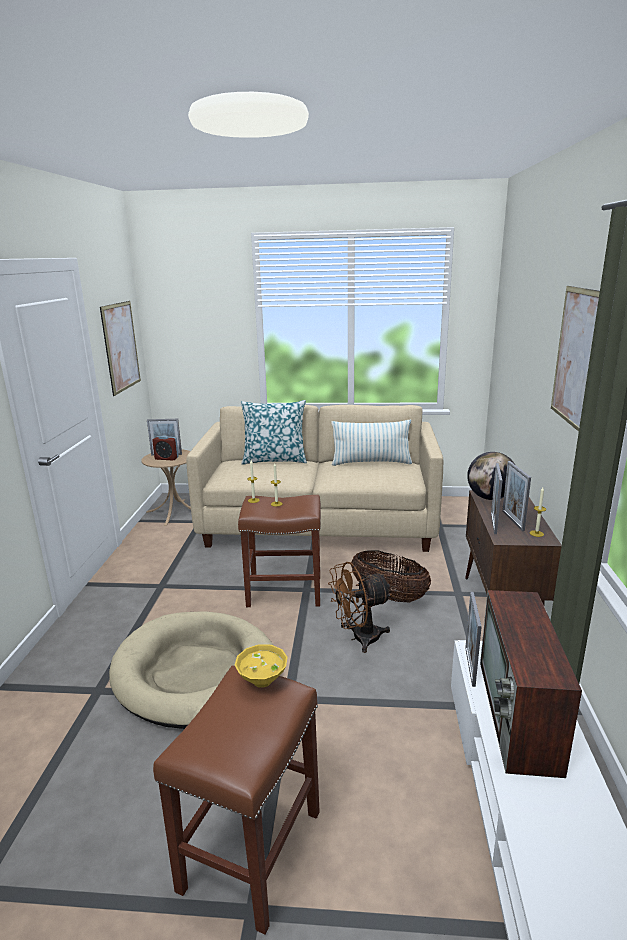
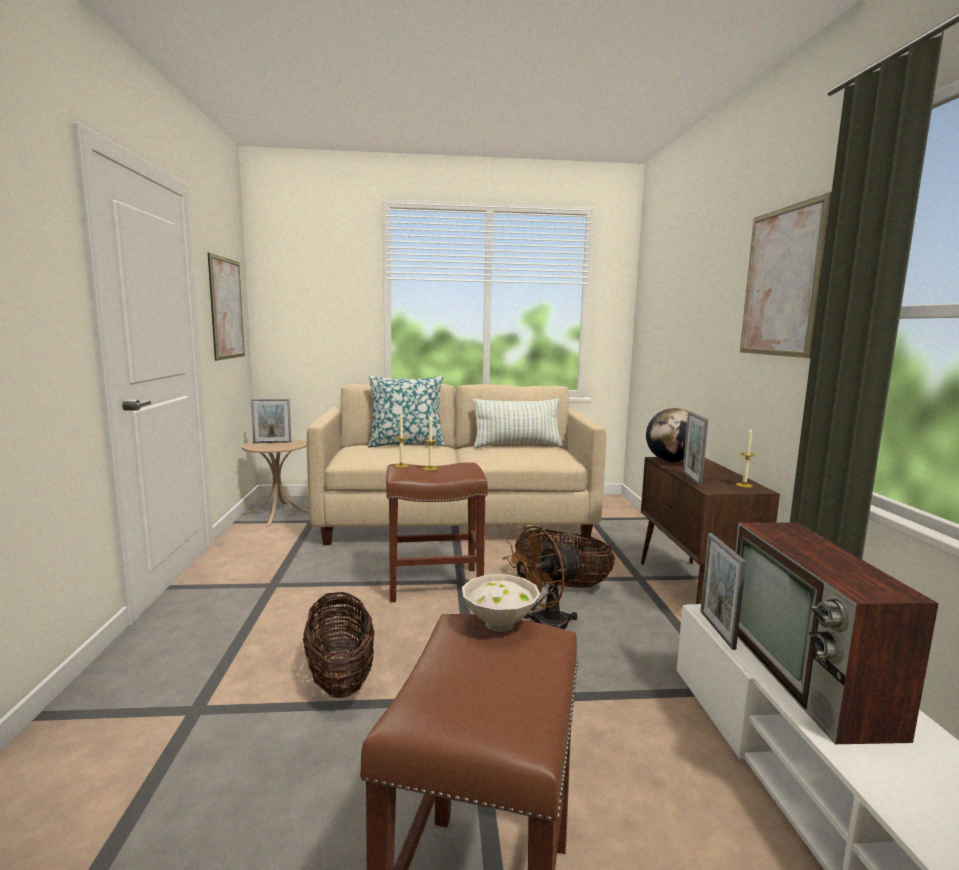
camera: 10 degrees left, 10 degrees down
(166, 458) = (273, 445): alarm clock -> none
(197, 673) = (340, 678): beige dog bed -> basket
(261, 681) = (499, 625): yellow bowl -> white bowl
(513, 520) = (710, 476): picture frame -> none

